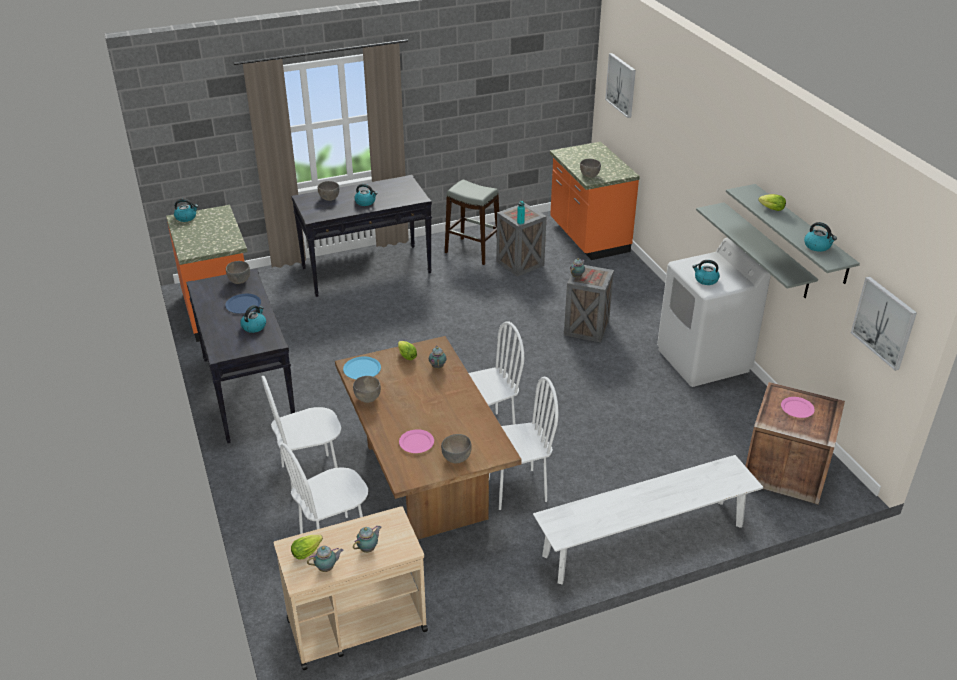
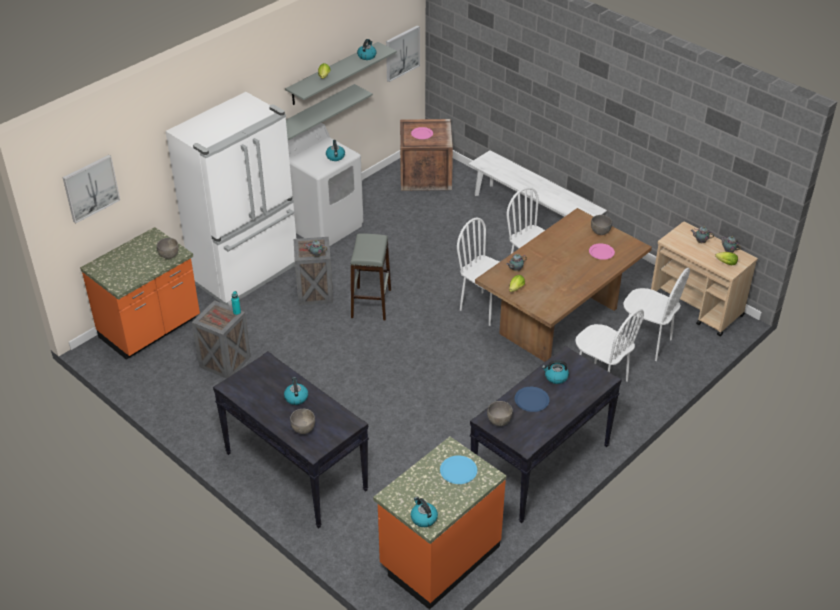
camera: 115 degrees left, 5 degrees up
(362, 369) = (549, 305): blue plate -> blue plate (458, 470)
(368, 398) = (578, 290): grey bowl -> none
(473, 251) = (216, 403): grey stool -> grey stool (371, 303)
(639, 297) = (247, 274): none -> white fridge

